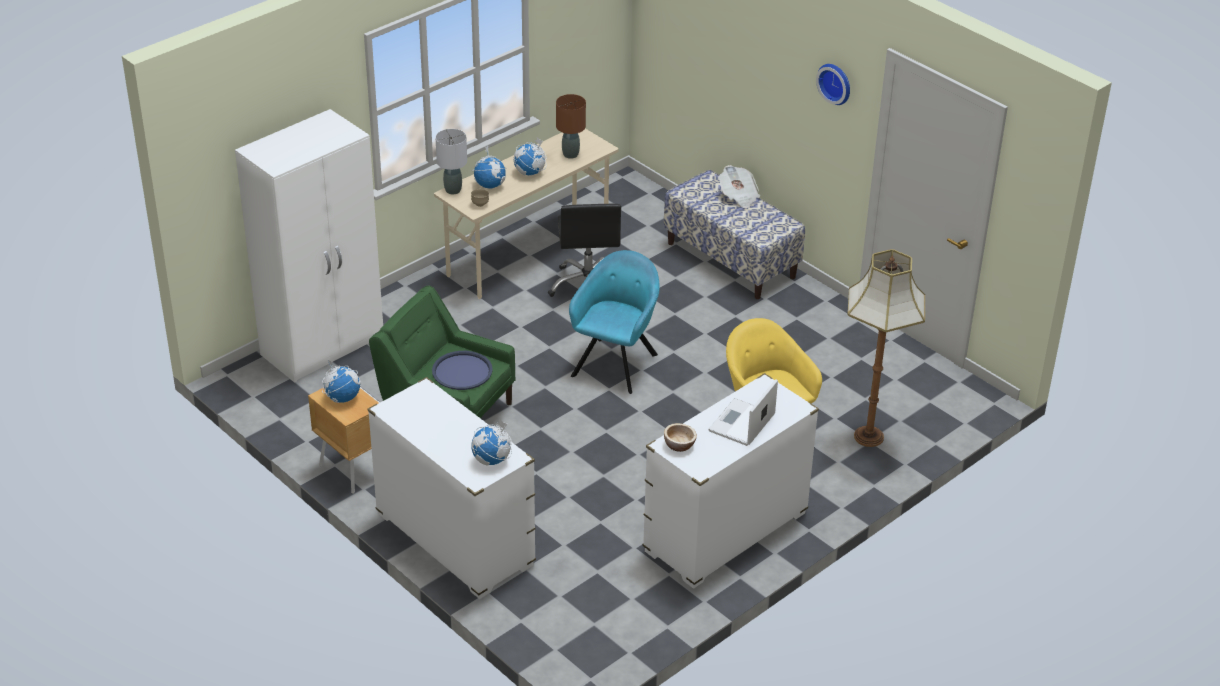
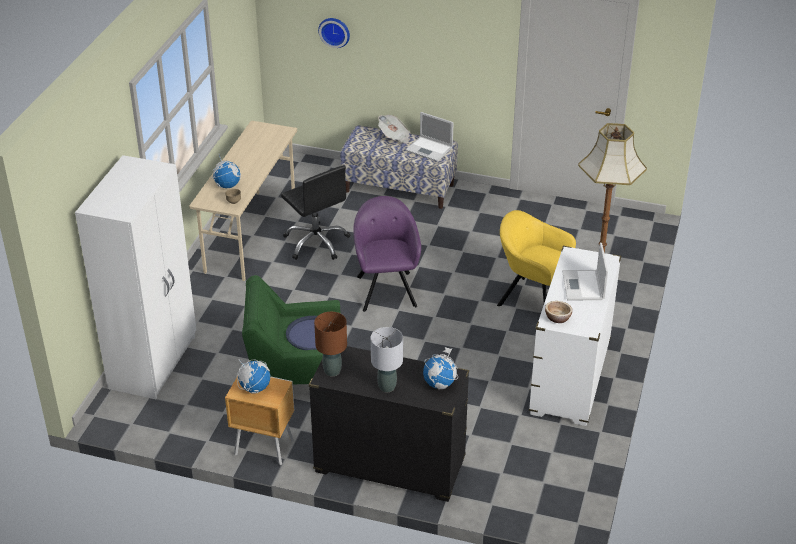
camera: 30 degrees left, 0 degrees up
(452, 190) = (202, 199): grey table lamp -> grey table lamp (386, 387)
(454, 540) = (389, 466): white dresser -> black dresser
(530, 173) = (249, 166): globe -> none
(570, 155) = (266, 143): brown table lamp -> brown table lamp (332, 371)
(616, 362) = (386, 289): turquoise armchair -> purple armchair
(764, 223) = (430, 149): none -> laptop
(836, 83) = (474, 21): wall clock -> wall clock (335, 31)

